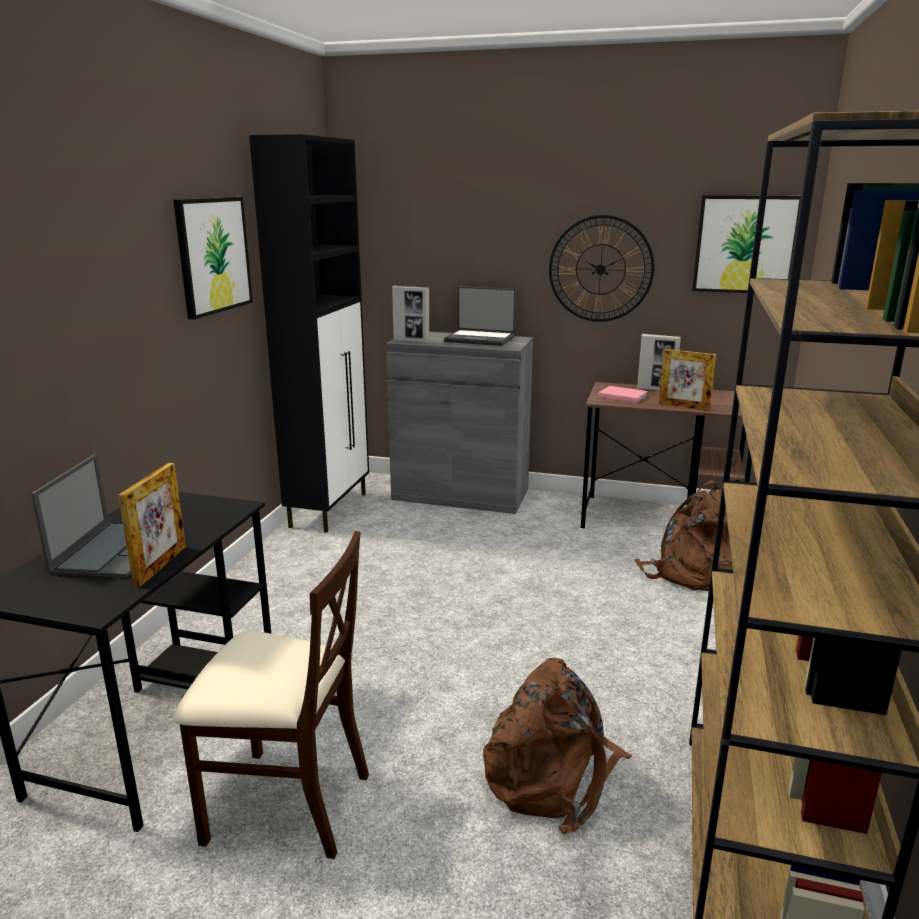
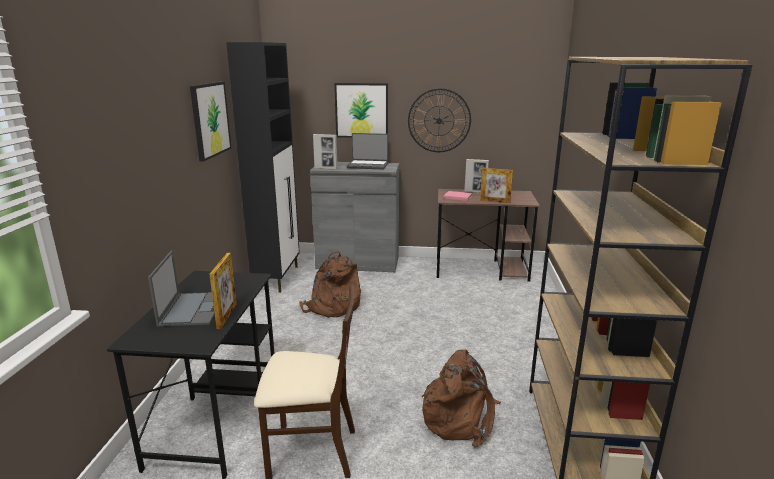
camera: 10 degrees left, 0 degrees up
(692, 572) = (507, 298): brown backpack -> brown backpack (332, 307)
(745, 244) = (523, 105): picture -> picture (361, 110)

